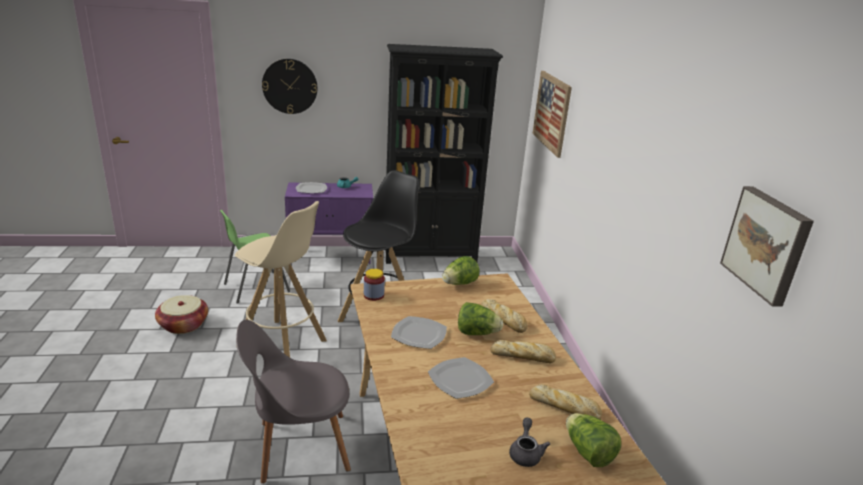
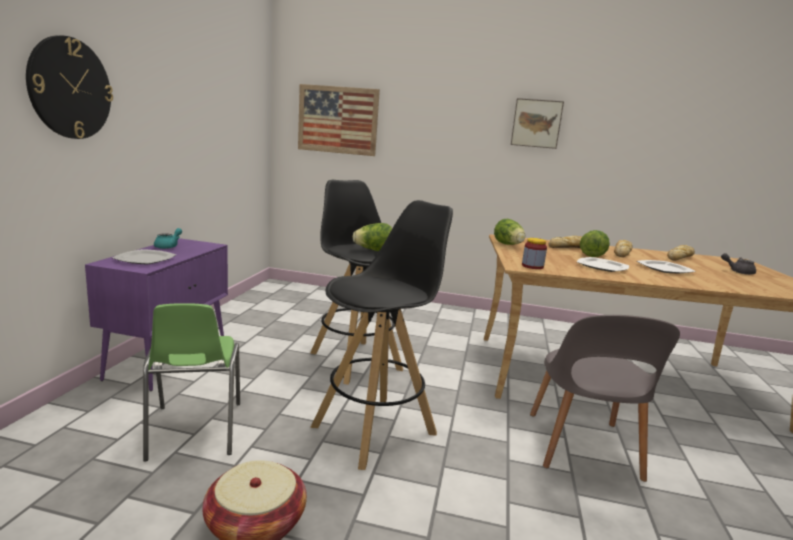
camera: 70 degrees left, 10 degrees down
(283, 343) = (375, 429): beige stool -> black stool
(430, 255) = (244, 309): black bookcase -> none
(588, 453) = (724, 262): lettuce -> lettuce (373, 250)
(767, 244) = (683, 131): picture -> picture (536, 123)

